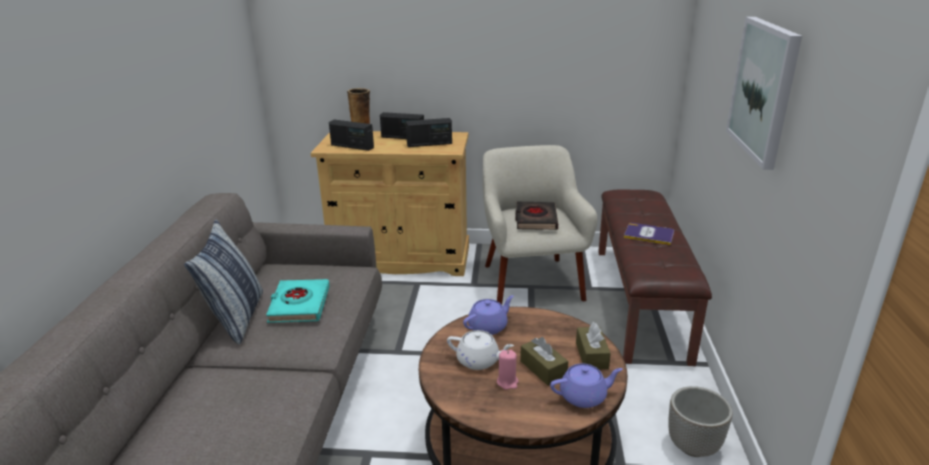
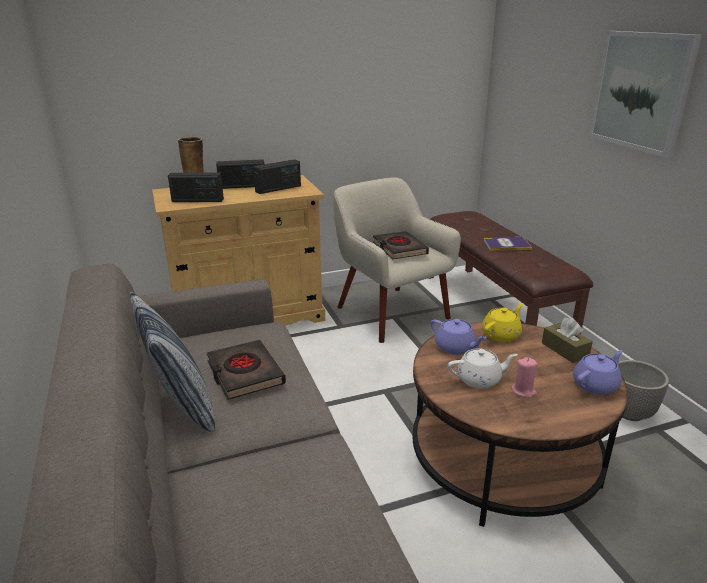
camera: 25 degrees left, 0 degrees up
(299, 305) = (245, 374): turquoise book -> black book
(488, 327) = (455, 348): purple teapot -> purple teapot turned 105 degrees clockwise
(543, 369) = (540, 371): brown tissue box -> none
(545, 325) = (501, 335): none -> yellow teapot

